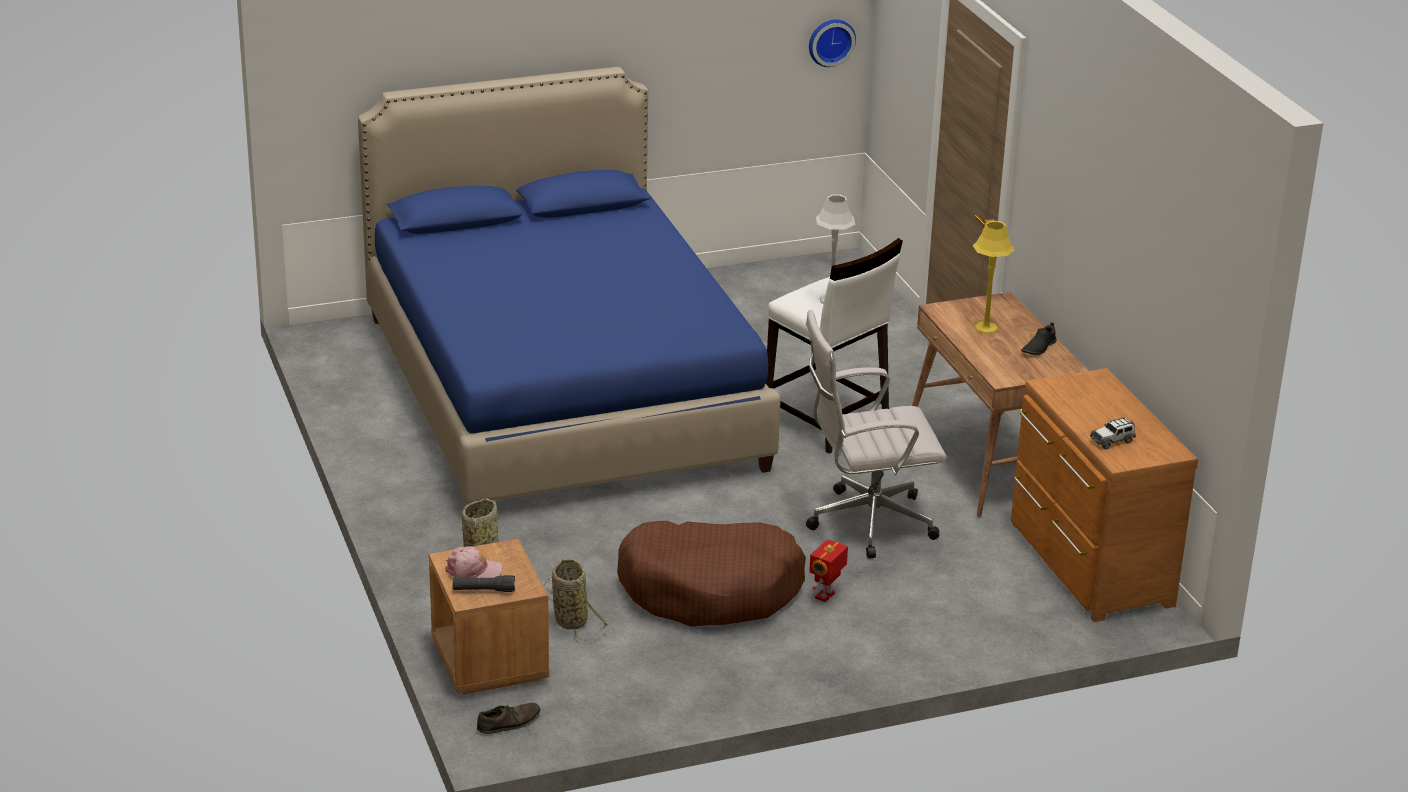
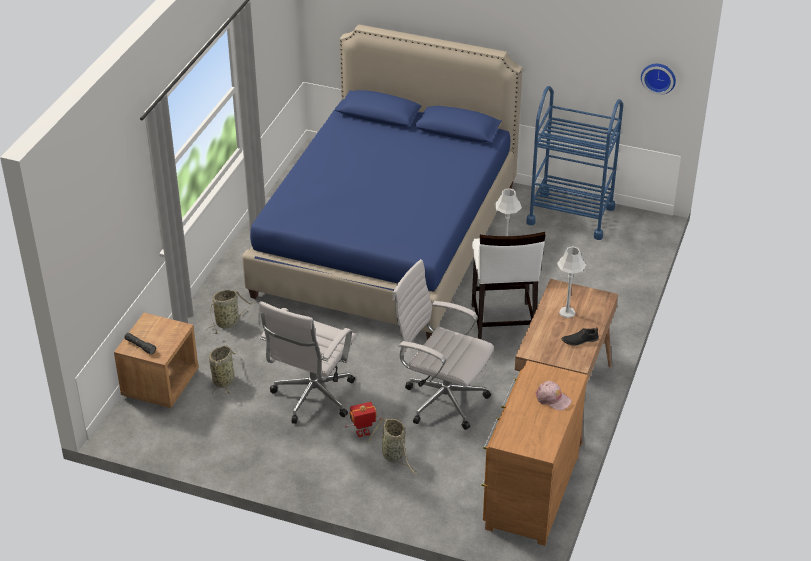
camera: 40 degrees right, 10 degrees up
(473, 570) = (150, 332): pink cap -> pink cap (552, 399)
(509, 723) = (127, 423): brown shoe -> none
(711, 589) = (311, 398): brown dog bed -> white office chair
(748, 287) = (570, 215): none -> blue cart
(894, 601) = (394, 456): none -> basket
(986, 328) = (567, 312): yellow table lamp -> grey table lamp
(1112, 441) = (519, 425): toy car -> none

